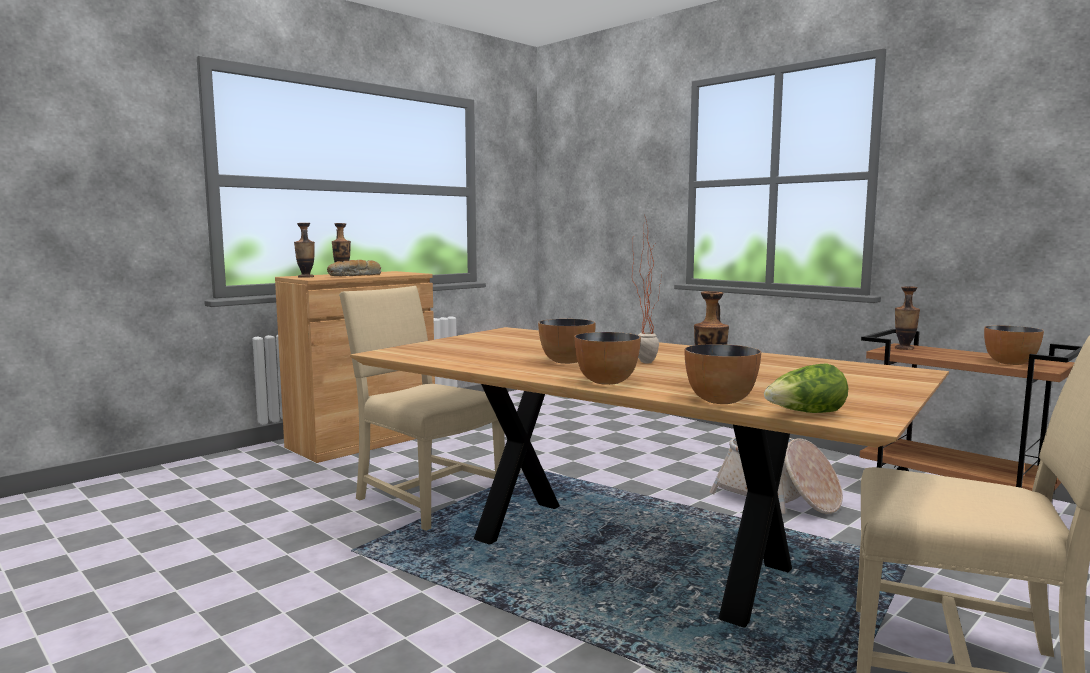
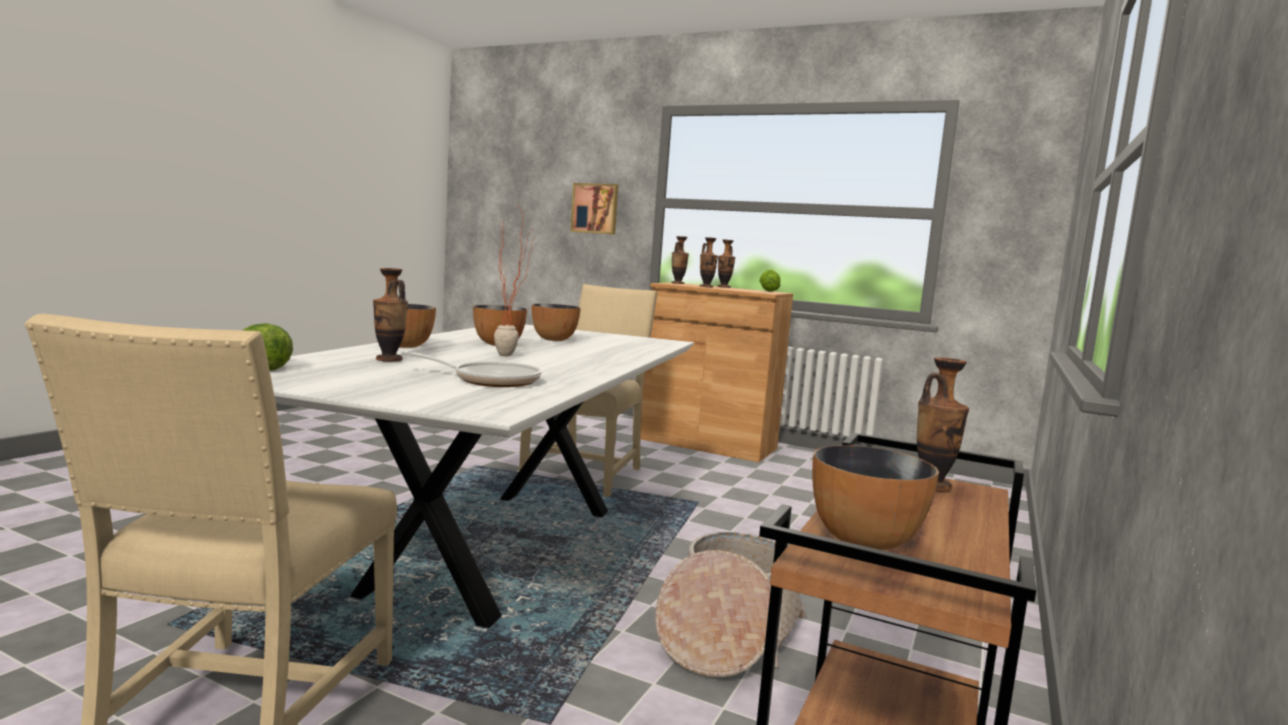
camera: 70 degrees right, 0 degrees up
(107, 187) = (595, 208): none -> picture
(355, 276) = (706, 287): bread -> vase
(389, 272) = (767, 291): none -> lettuce
(627, 554) = (499, 548): brown dining table -> white dining table
(720, 400) = (322, 357): bowl -> bowl (554, 339)
(790, 368) = (490, 380): none -> frying pan

